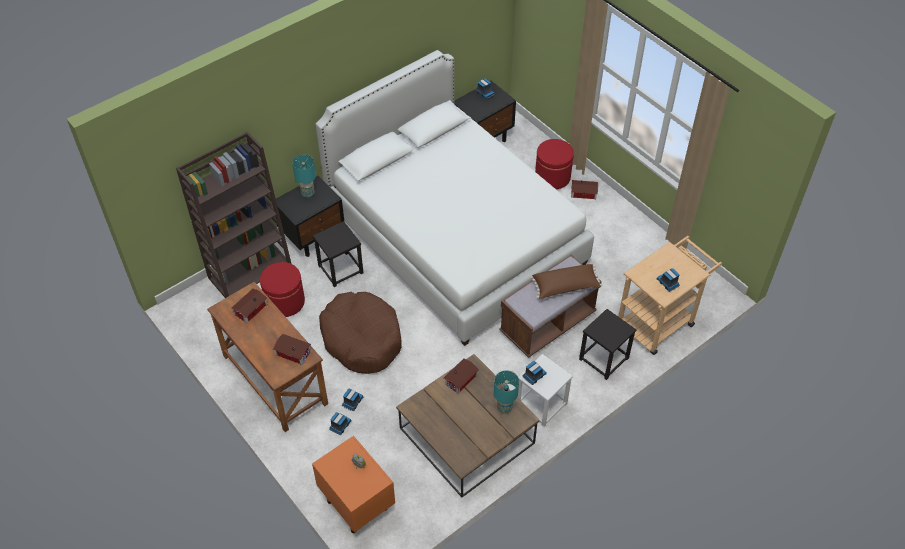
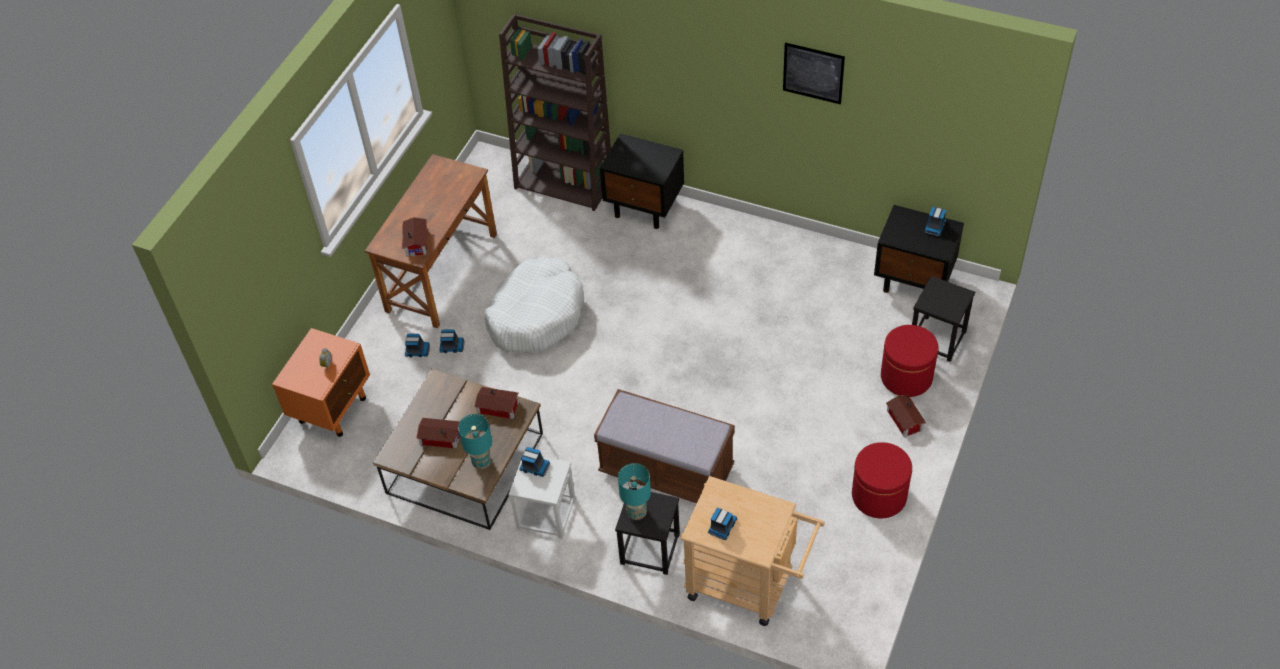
camera: 65 degrees right, 0 degrees up
(249, 309) = (450, 184): toy house -> toy house (439, 436)
(285, 302) = (543, 230): red ottoman -> red ottoman (879, 496)
(307, 193) = (650, 154): turquoise table lamp -> turquoise table lamp (636, 512)
(340, 269) = (616, 252): black stool -> black stool (937, 339)
(362, 339) = (536, 315): brown dog bed -> white dog bed
(393, 46) = (813, 73): none -> picture
(455, 237) = (735, 327): white bed -> none
(565, 287) = (675, 439): brown pillow -> none

